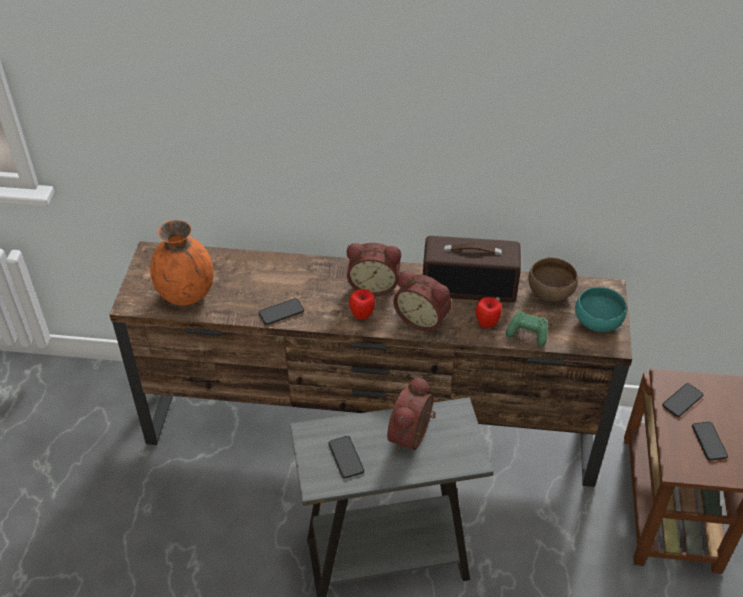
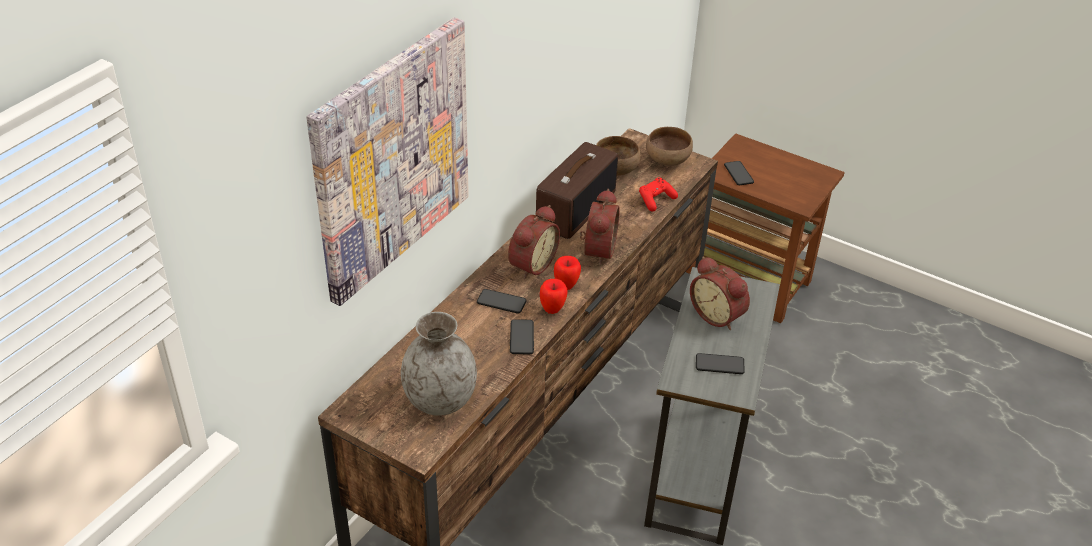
camera: 65 degrees left, 5 degrees down
(187, 293) = (440, 400): orange vase -> grey vase
(240, 103) = (391, 159): none -> picture
(423, 318) = (596, 250): alarm clock -> alarm clock turned 45 degrees counterclockwise
(486, 324) = (629, 217): apple -> apple (552, 309)
(527, 333) = (656, 200): green game controller -> red game controller
(596, 322) = (667, 160): turquoise bowl -> brown bowl
(709, 441) = (784, 179): phone -> phone (501, 302)

